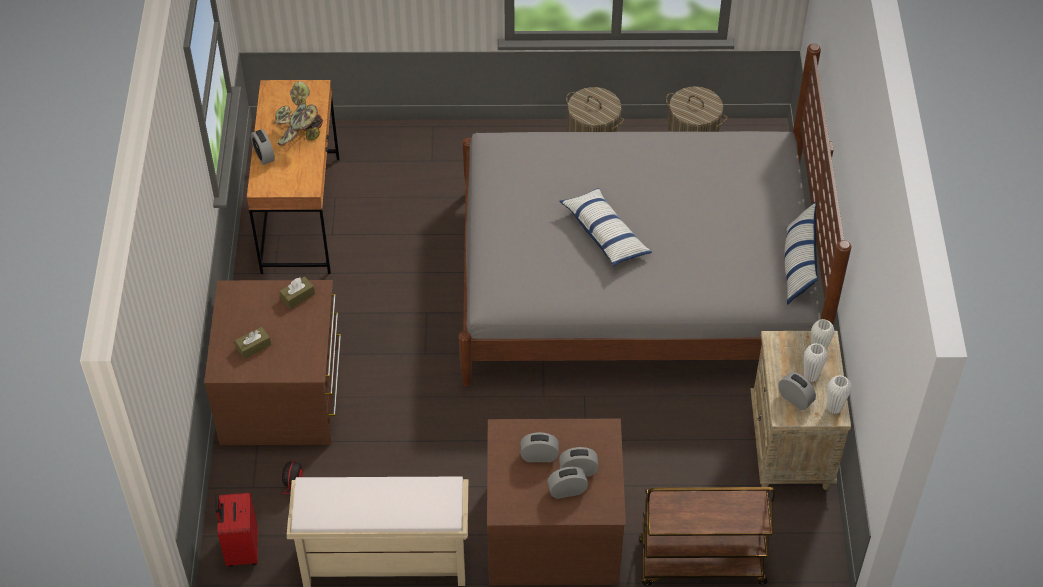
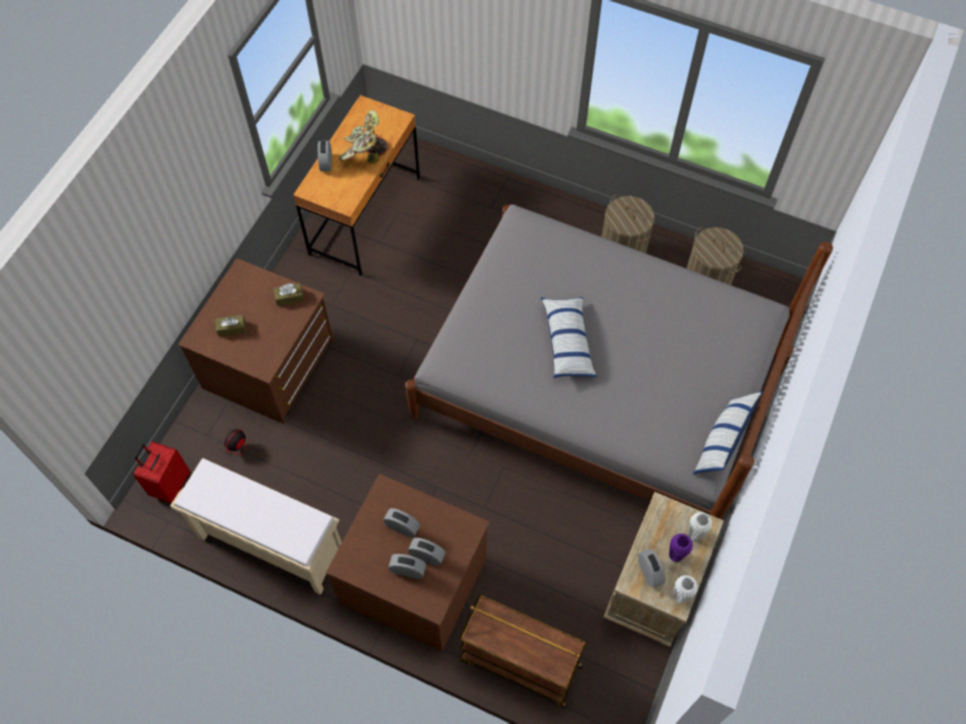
camera: 25 degrees right, 10 degrees up
(811, 376) = (675, 555): white vase -> purple vase

